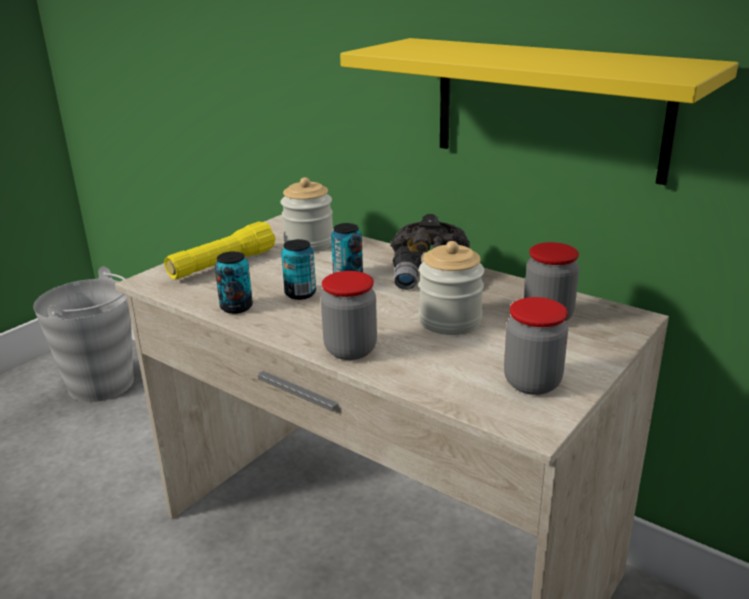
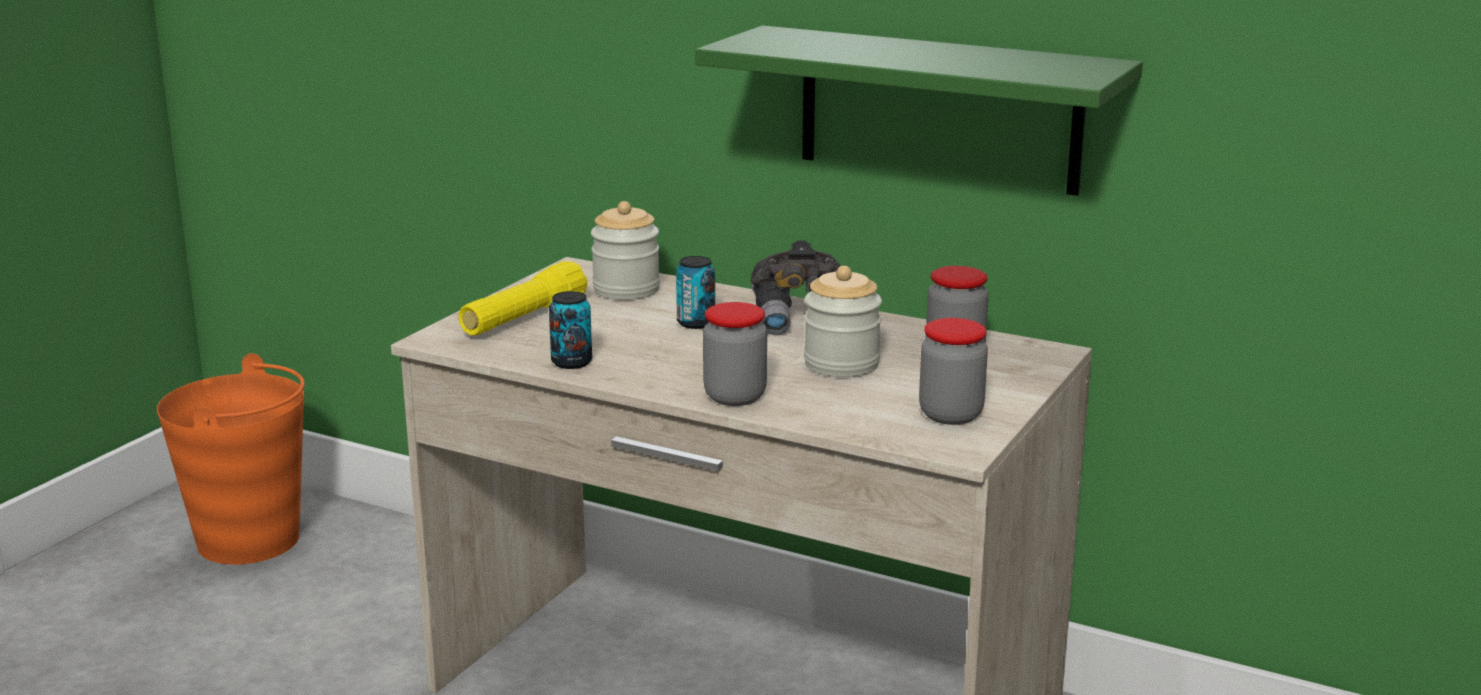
camera: 10 degrees left, 5 degrees down
(102, 384) = (250, 540): grey bucket -> orange bucket
(300, 293) = (645, 345): can -> none
(548, 108) = (939, 109): yellow shelf -> green shelf

